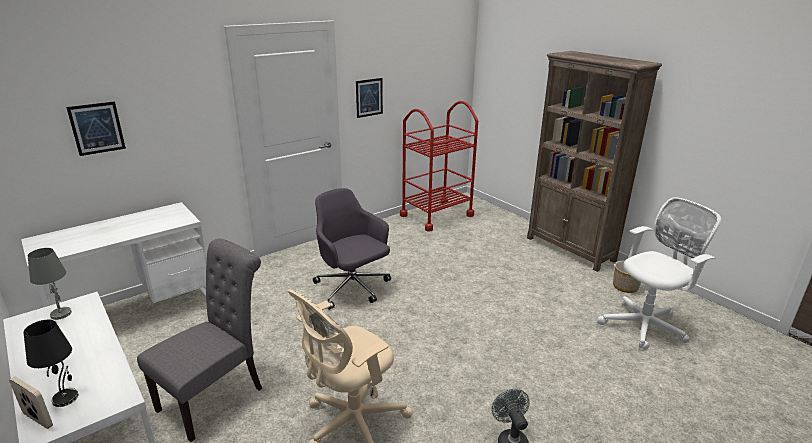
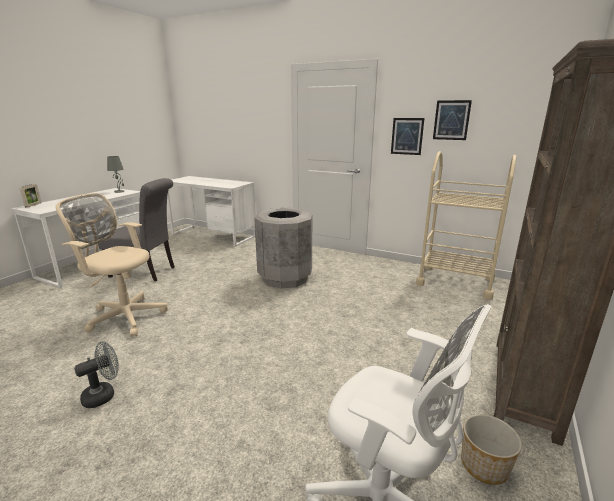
camera: 65 degrees right, 5 degrees down
(65, 398) = (48, 205): black table lamp -> none
(97, 128) = (221, 124): picture -> picture (451, 120)
(352, 288) = (285, 278): grey office chair -> grey trash can
(436, 215) = (455, 281): red cart -> beige cart

